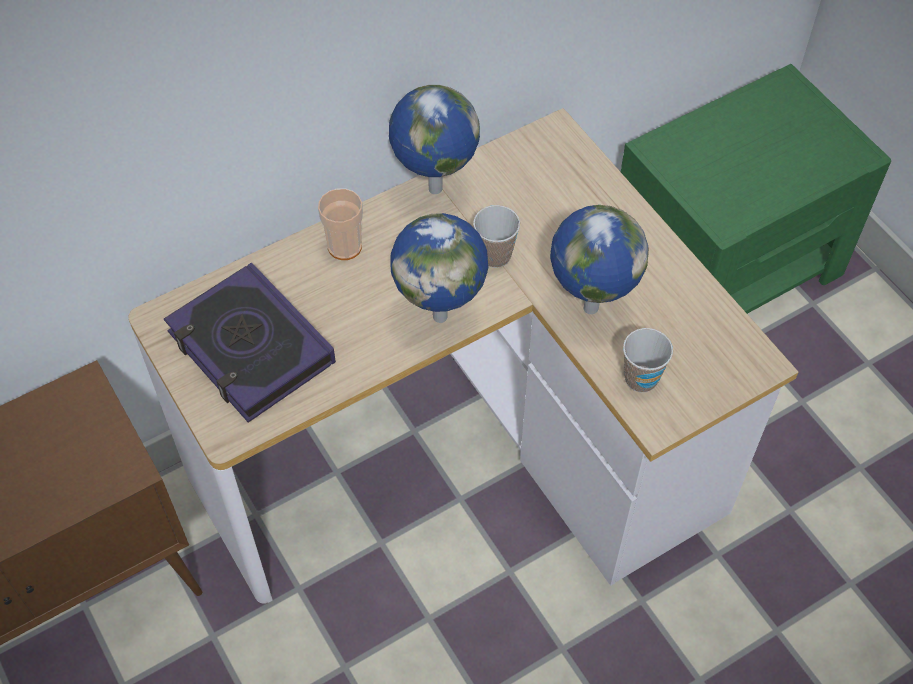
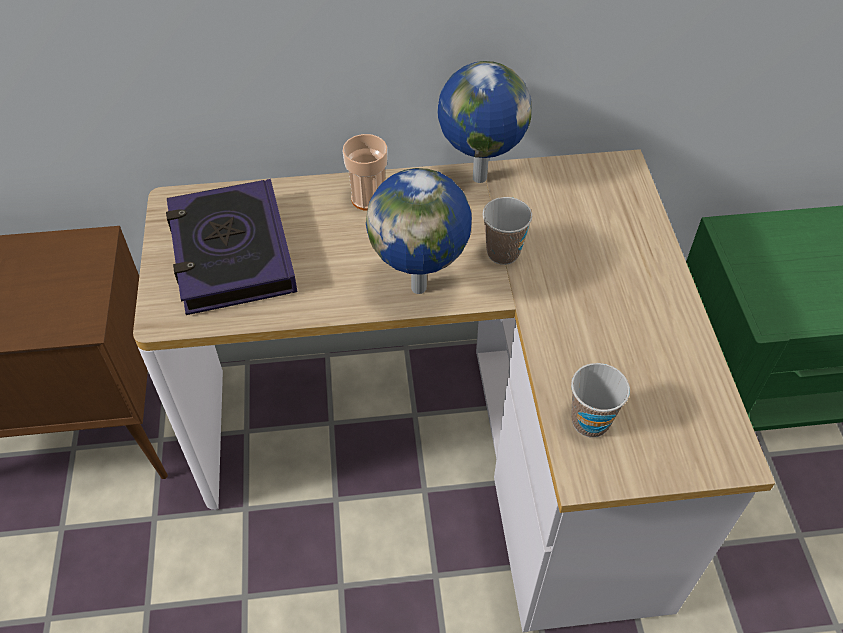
camera: 25 degrees right, 5 degrees down
(589, 307) = (571, 332): globe -> none

